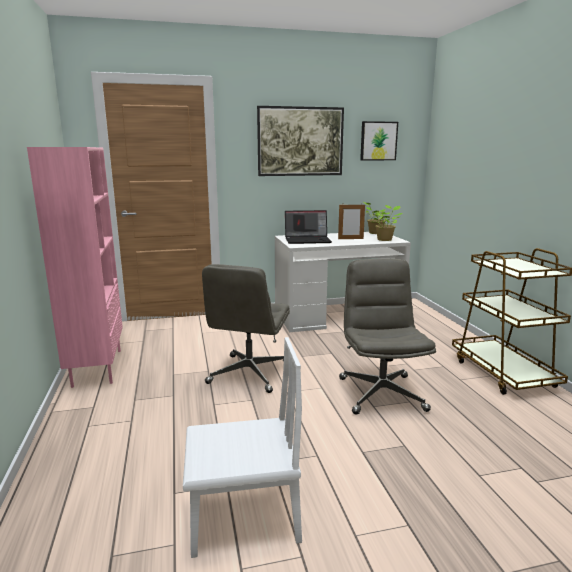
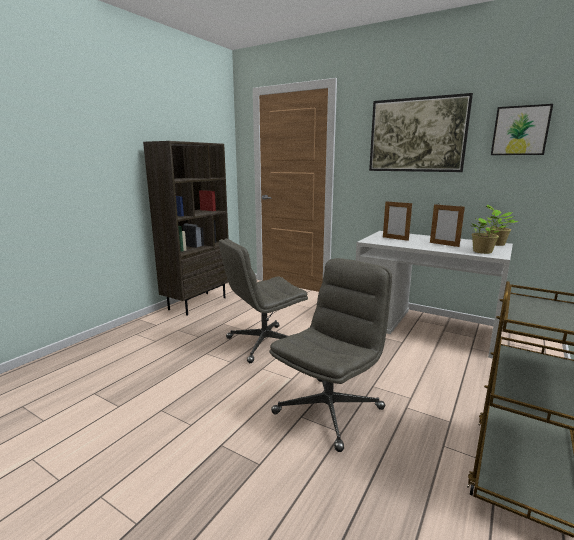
camera: 45 degrees right, 0 degrees up
(96, 367) = (197, 303): pink bookcase -> brown bookcase
(243, 516) = (88, 431): white chair -> none
(308, 240) = (395, 238): laptop -> picture frame

